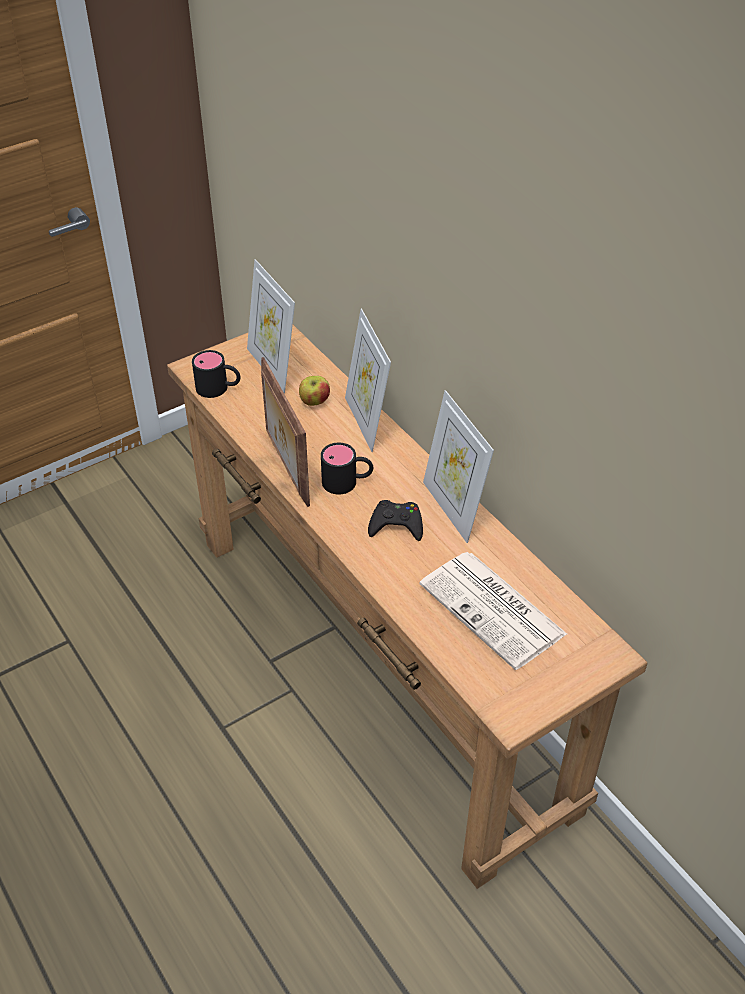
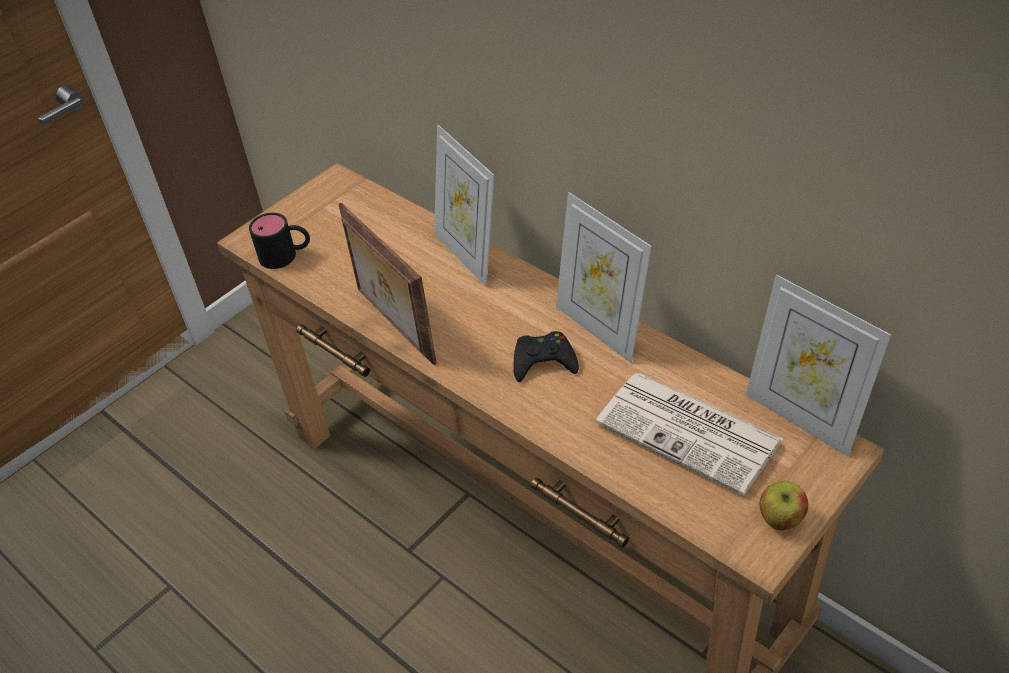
camera: 10 degrees left, 0 degrees up
(273, 368) = (341, 219): picture frame -> picture frame (802, 417)
(315, 402) = (402, 246): apple -> apple (781, 519)
(347, 482) = (470, 326): black mug -> none

